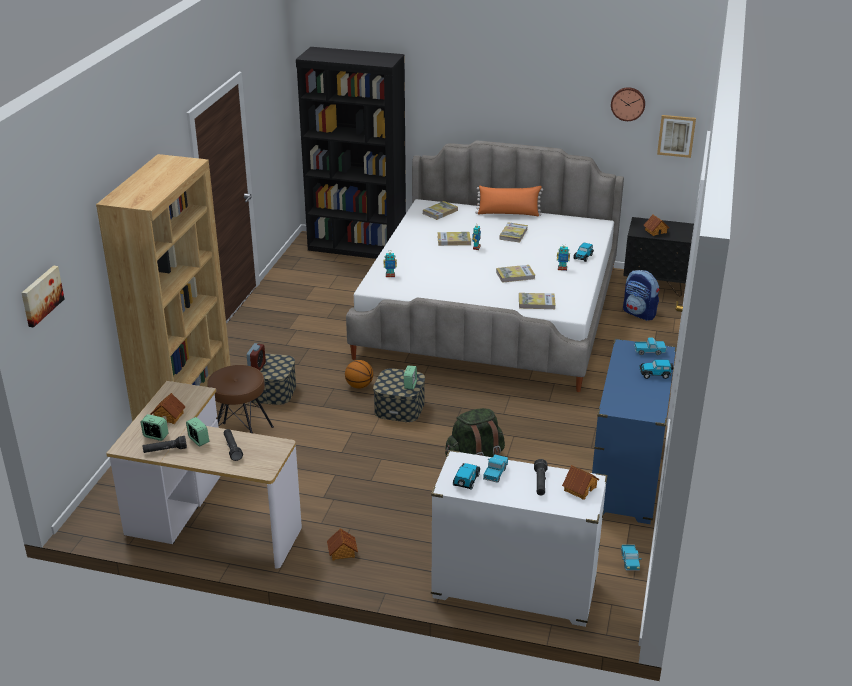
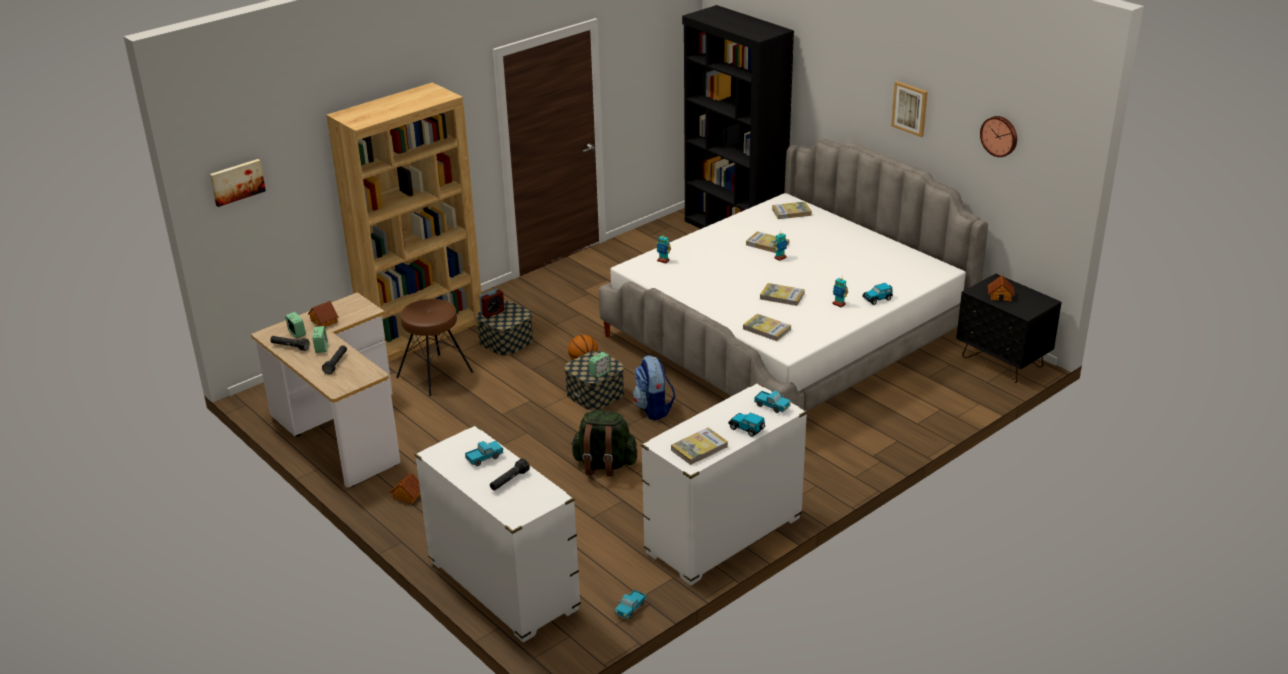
camera: 35 degrees right, 0 degrees up
(466, 481) = (454, 454): toy car -> none
(508, 213) = (859, 232): orange pillow -> none
(513, 234) = (836, 255): book -> book (699, 448)
(579, 488) = (535, 499): toy house -> none
(626, 478) = (723, 536): blue dresser -> white dresser
(639, 313) = (944, 386): backpack -> backpack (654, 409)
(676, 135) = (1048, 187): picture -> picture (910, 108)

